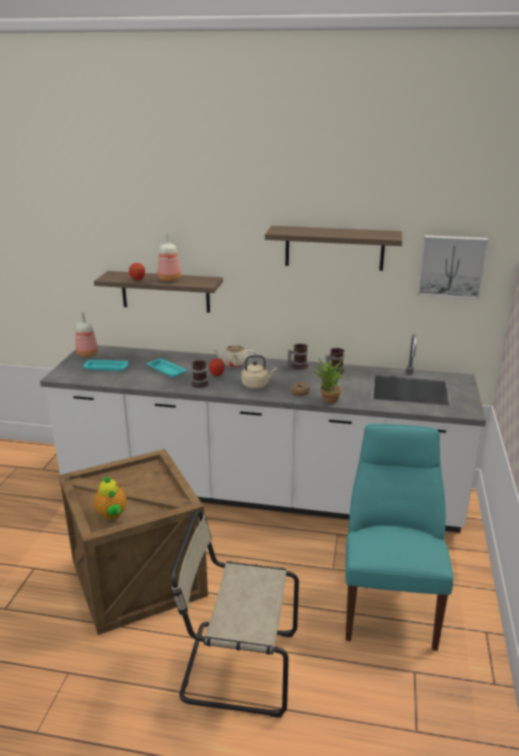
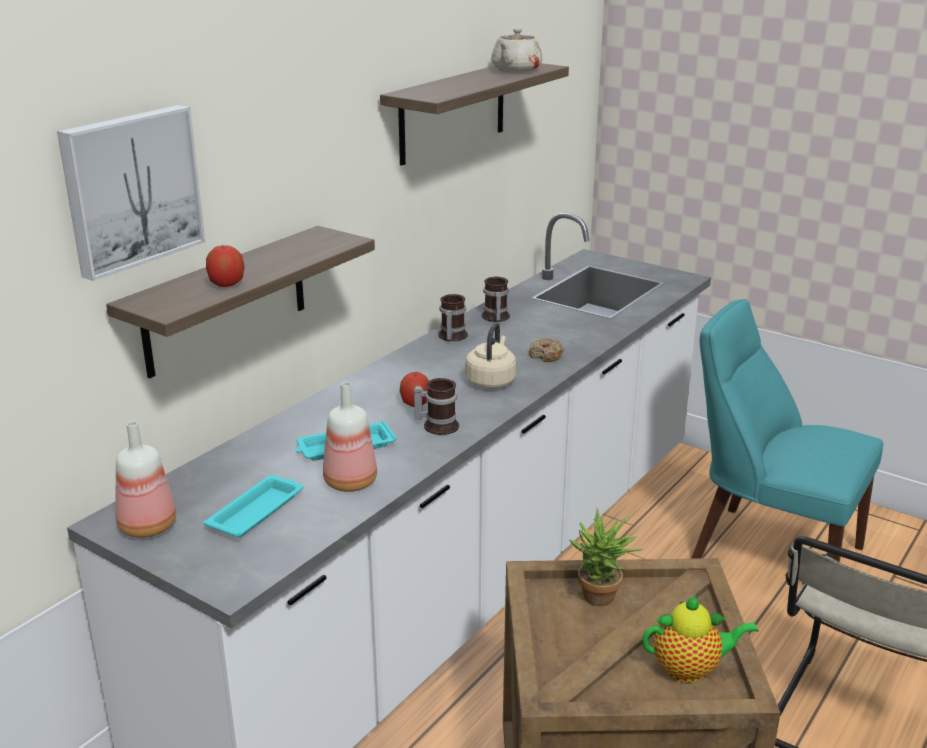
camera: 65 degrees left, 0 degrees up
(168, 279) = (271, 261): bottle -> bottle (351, 483)
(234, 364) = (388, 381): beige teapot -> beige teapot (515, 70)
(327, 401) = (592, 344): potted plant -> potted plant (600, 601)
(451, 266) = (557, 100): picture -> picture (130, 189)

